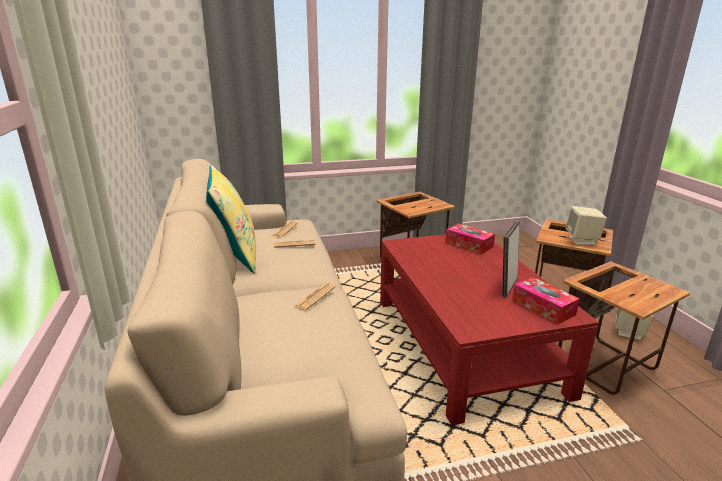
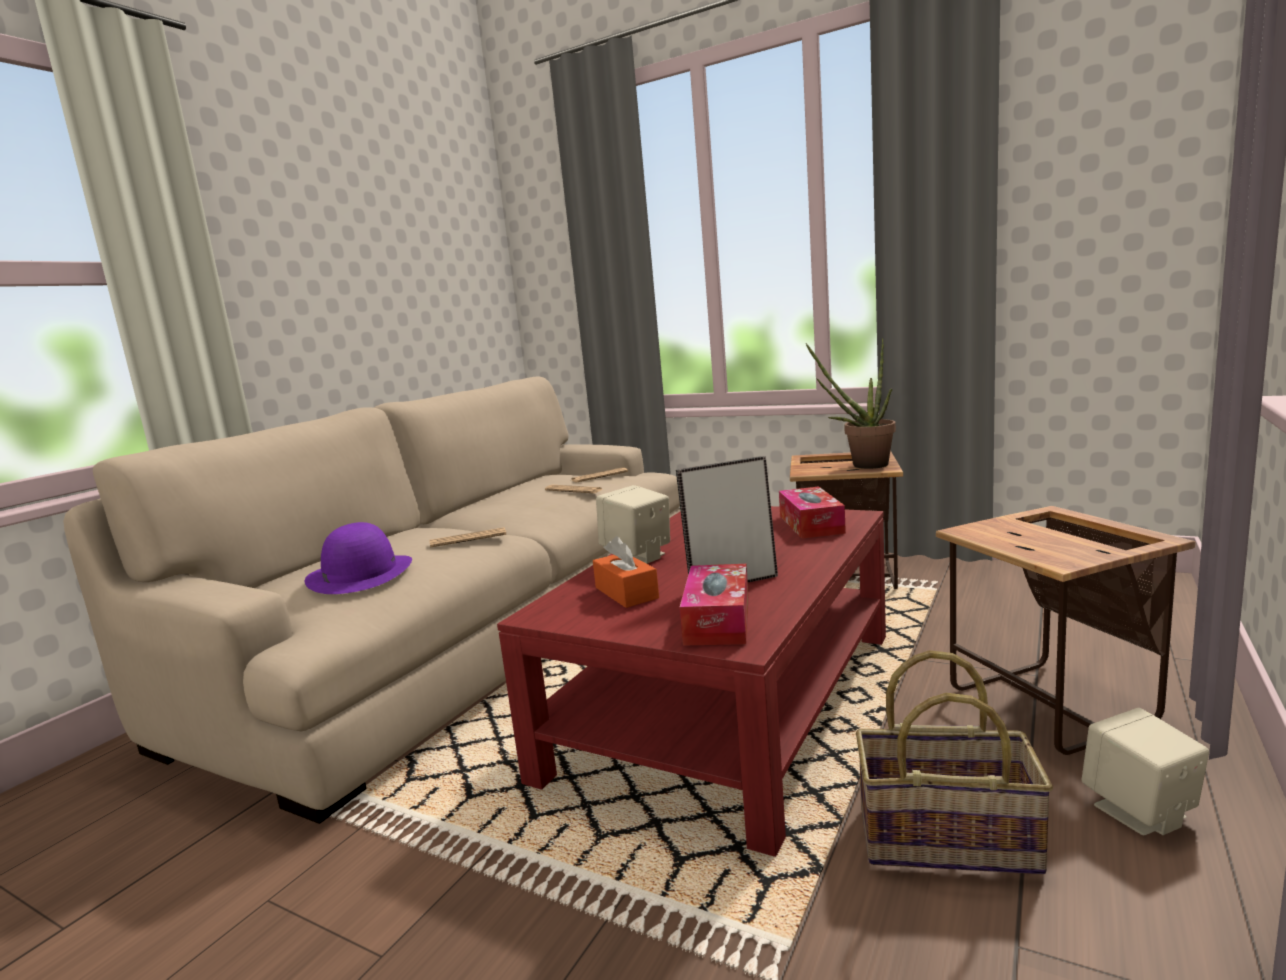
camera: 45 degrees right, 10 degrees down
(235, 255) = (498, 492): yellow pillow -> none
(307, 343) = (360, 574): none -> purple hat
(429, 204) = (862, 465): none -> potted plant
(478, 305) = (626, 593): none -> orange tissue box
(582, 240) = (1044, 545): beige speaker -> beige speaker (637, 557)
(606, 365) = (947, 837): side table -> basket

